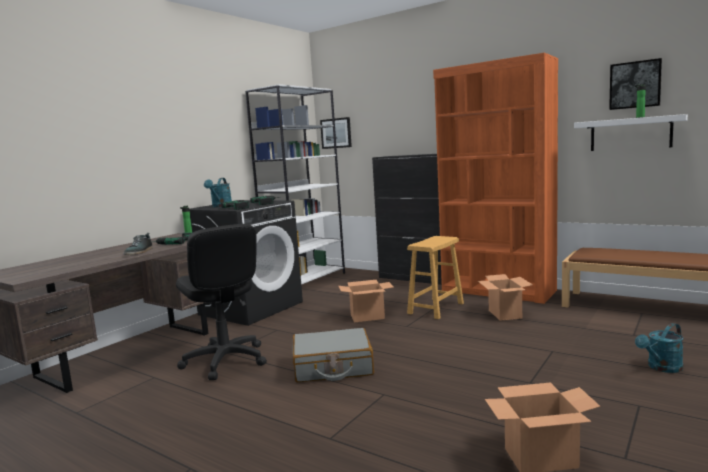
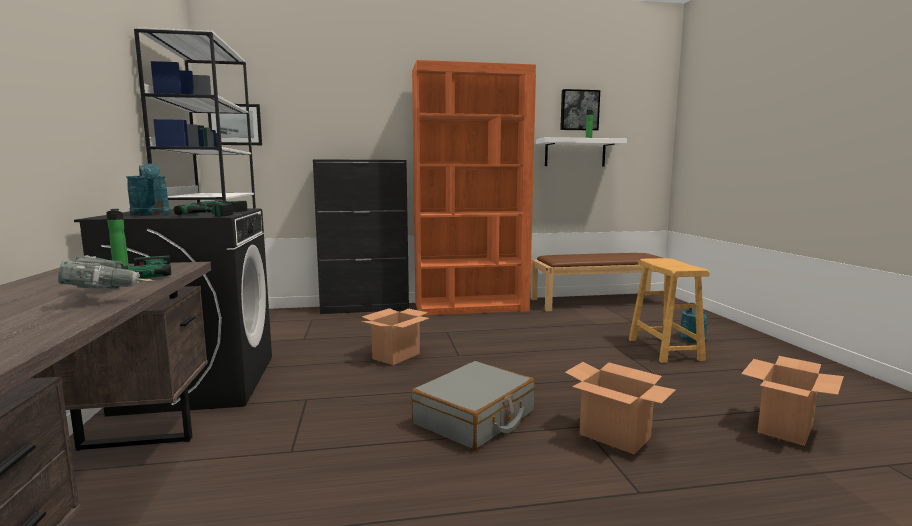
camera: 45 degrees left, 0 degrees up
(139, 252) = (108, 295): shoe -> power drill
(225, 361) = (311, 463): black office chair -> none
(435, 308) = (450, 333): brown stool -> brown stool (664, 349)
(505, 314) = (520, 325): cardboard box -> cardboard box (615, 436)

